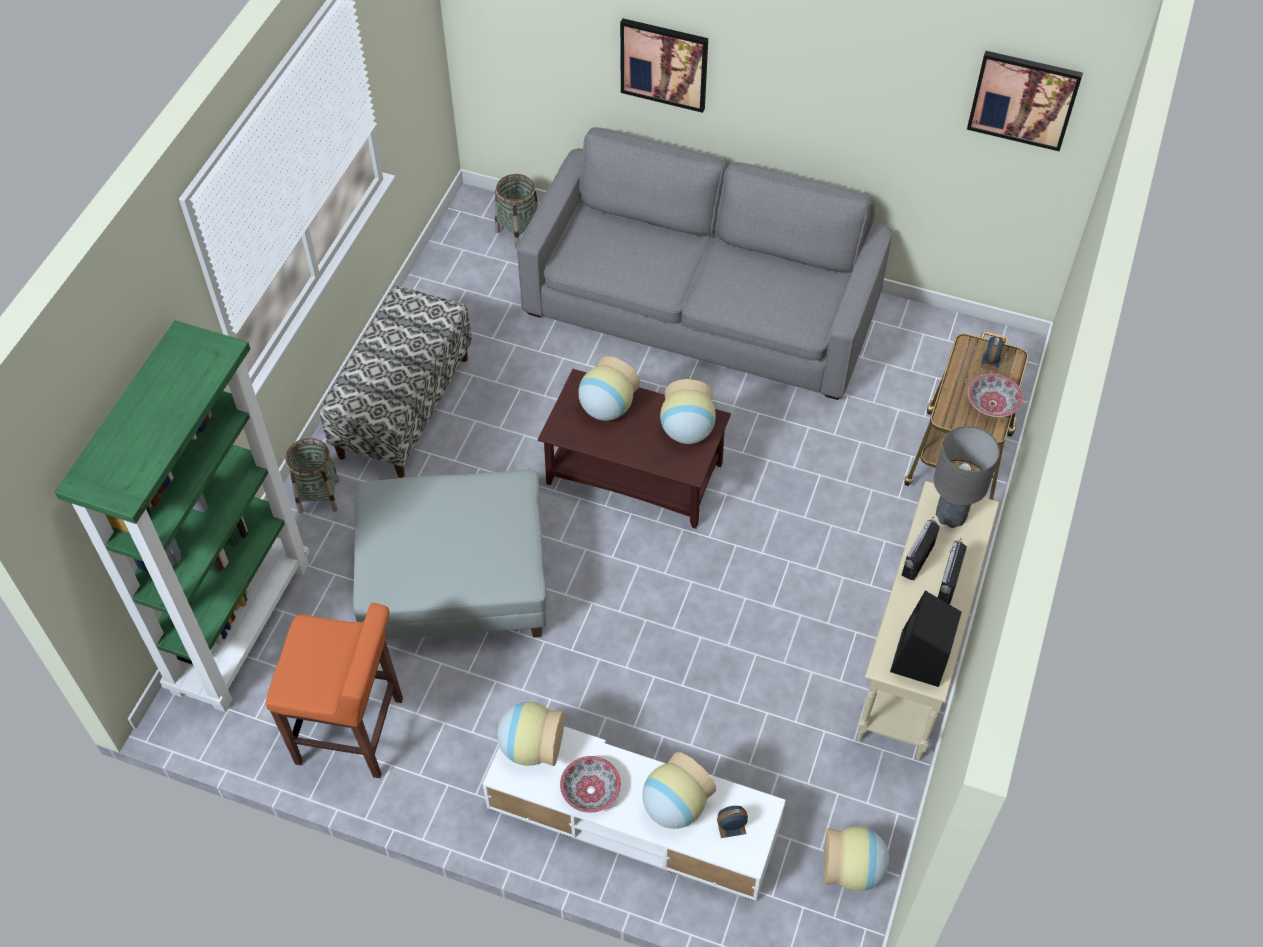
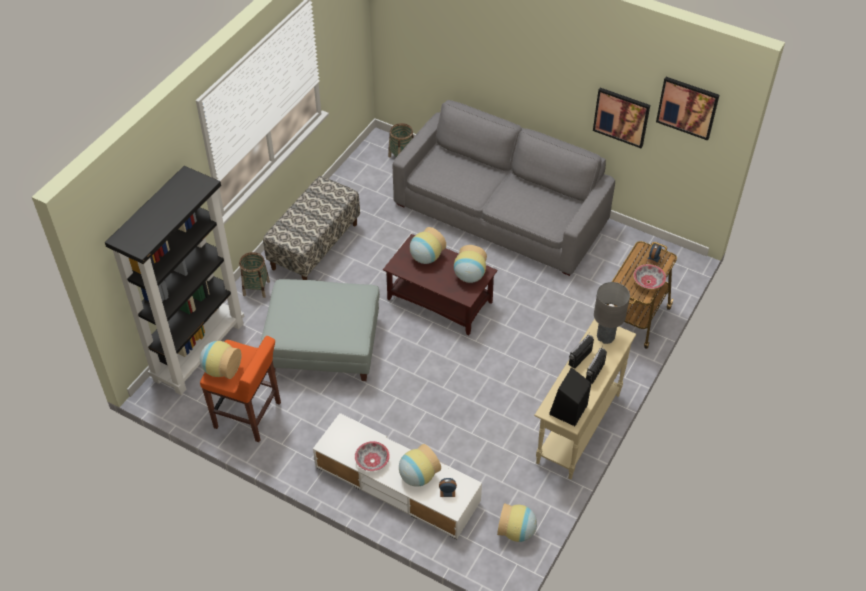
camera: 10 degrees right, 5 degrees down
(241, 625) = (199, 351): green bookcase -> black bookcase
(531, 746) = (344, 433): vase -> vase (221, 369)
(664, 64) = (490, 67): picture -> picture (621, 117)

